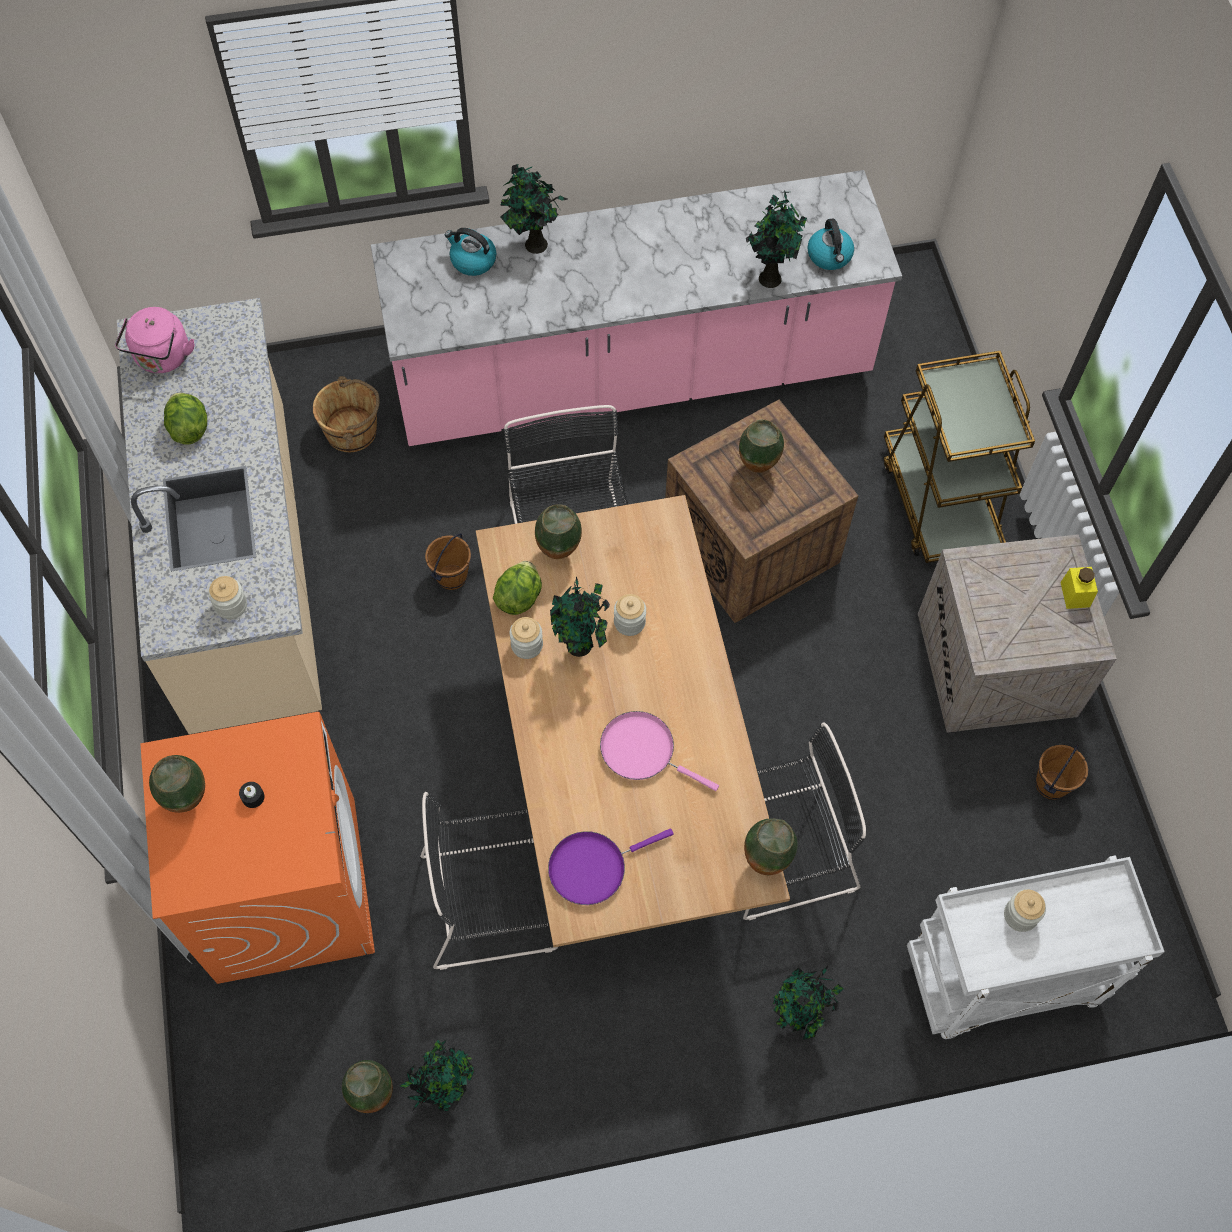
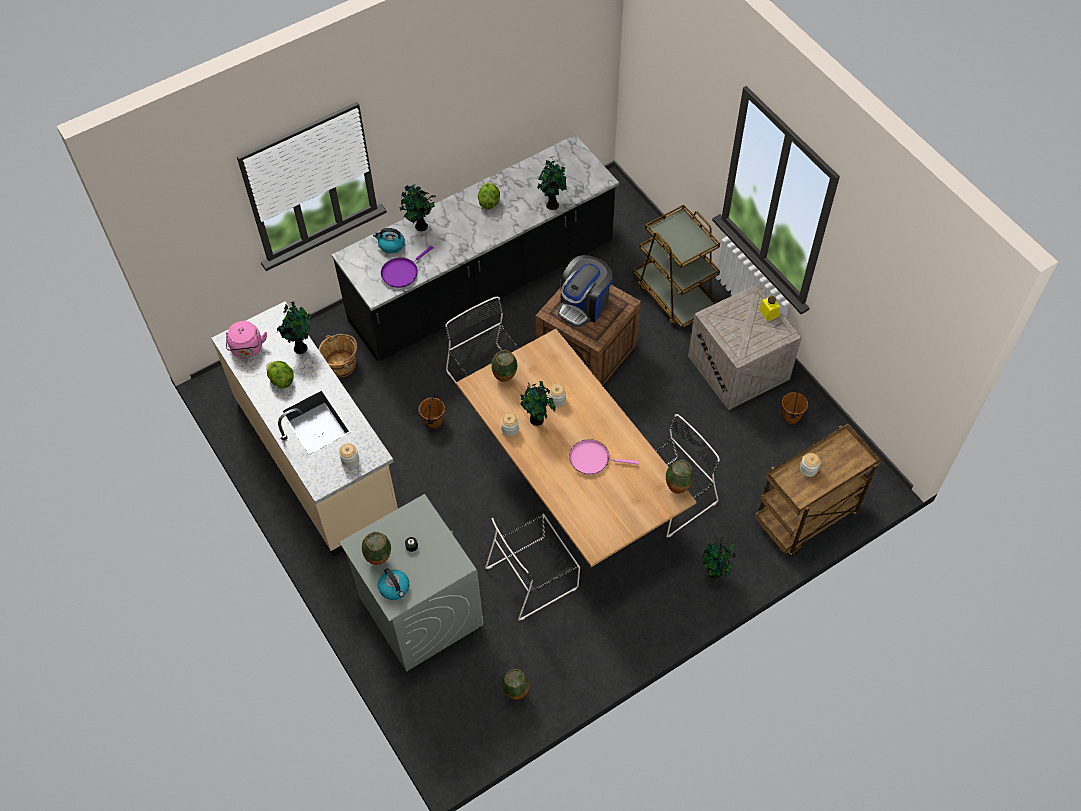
camera: 20 degrees left, 5 degrees down
(287, 888) = (420, 610): orange washing machine -> grey washing machine
(445, 1091) = (552, 677): potted plant -> potted plant (300, 347)
(519, 597) = (494, 407): lettuce -> lettuce (489, 202)
(592, 867) = (593, 522): purple frying pan -> purple frying pan (402, 272)
(632, 375) = (482, 284): pink counter -> black counter
(758, 468) = (584, 304): vase -> coffee machine
(830, 256) = (578, 184): kettle -> kettle (394, 588)
(1001, 980) = (806, 519): white cart -> brown cart

